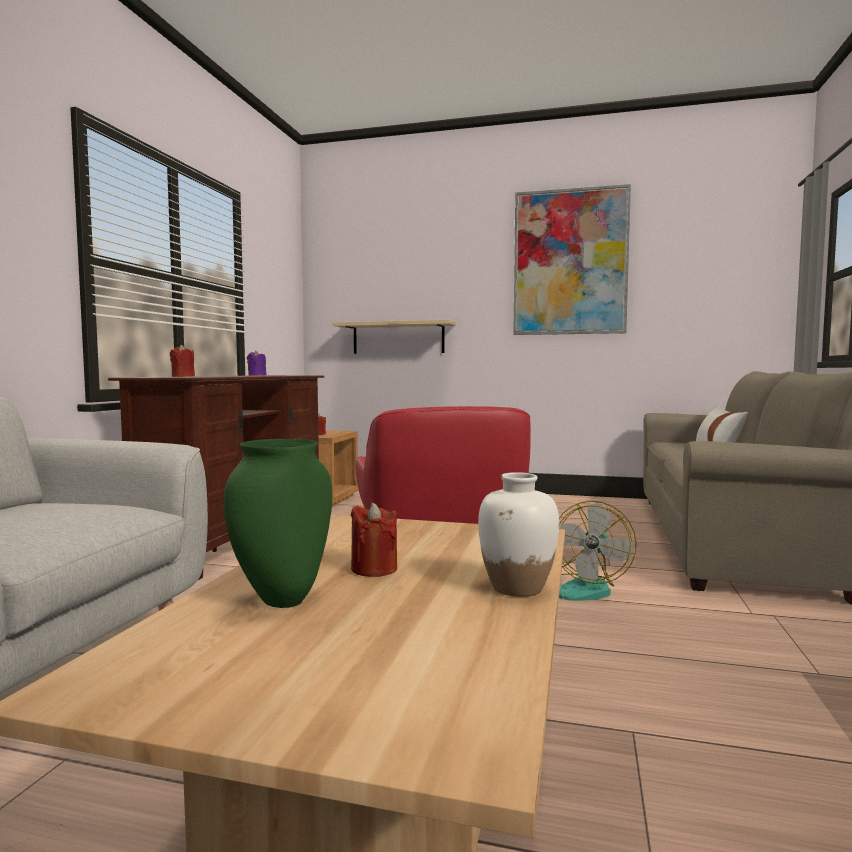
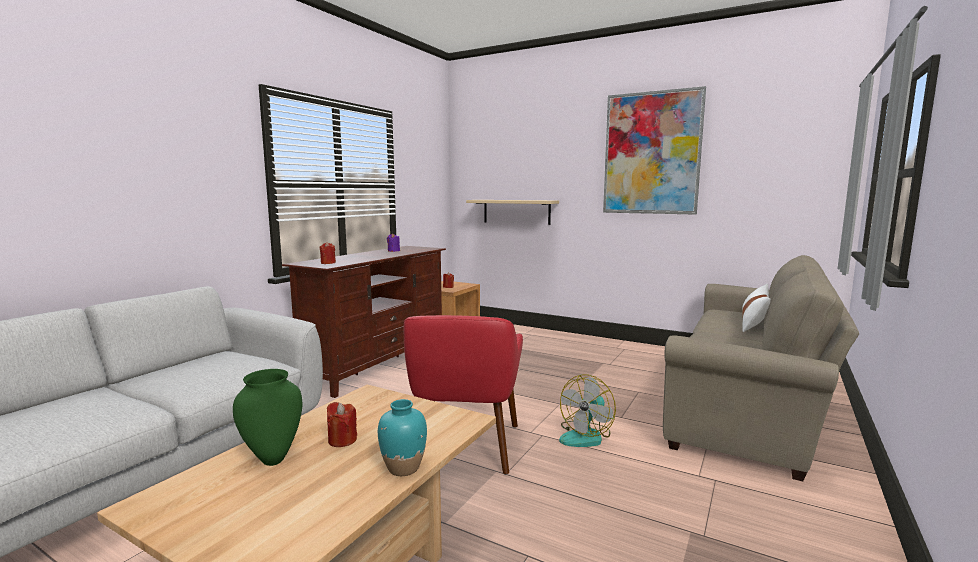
camera: 15 degrees right, 5 degrees up
(517, 588) = (403, 468): white vase -> turquoise vase

